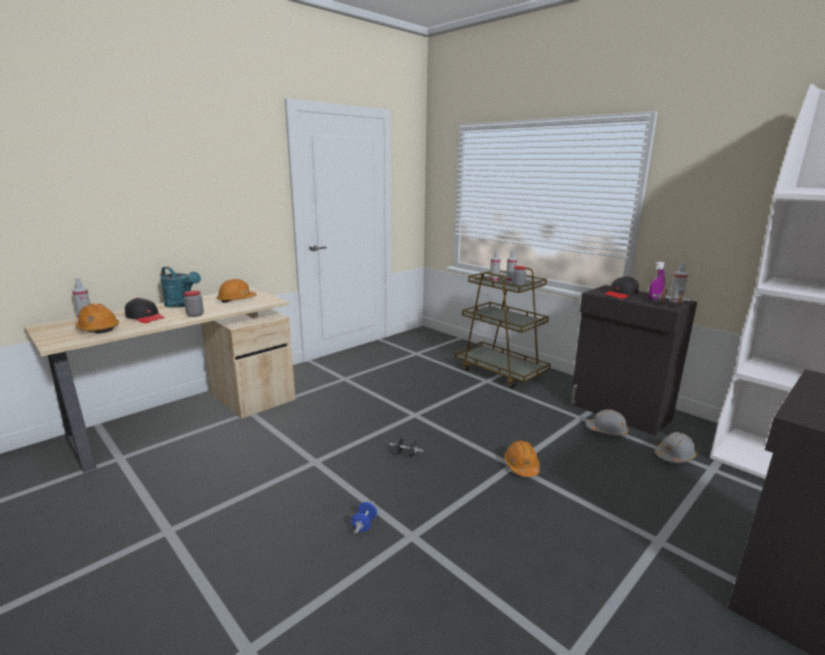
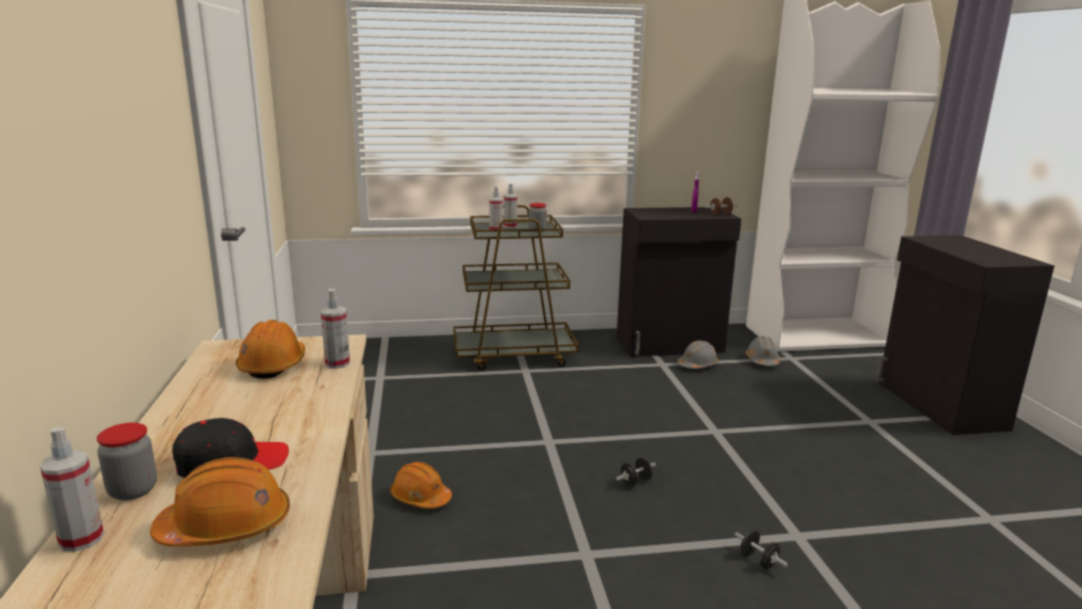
camera: 55 degrees left, 0 degrees up
(182, 304) = (202, 414): turquoise watering can -> none
(195, 315) = (311, 412): jar -> jar (133, 490)
(364, 525) = (758, 560): blue dumbbell -> black dumbbell
(521, 466) = (720, 427): orange hard hat -> orange hard hat (420, 498)
(621, 294) = (665, 213): black cap -> none
(675, 300) = (707, 209): spray bottle -> spray bottle (337, 363)

